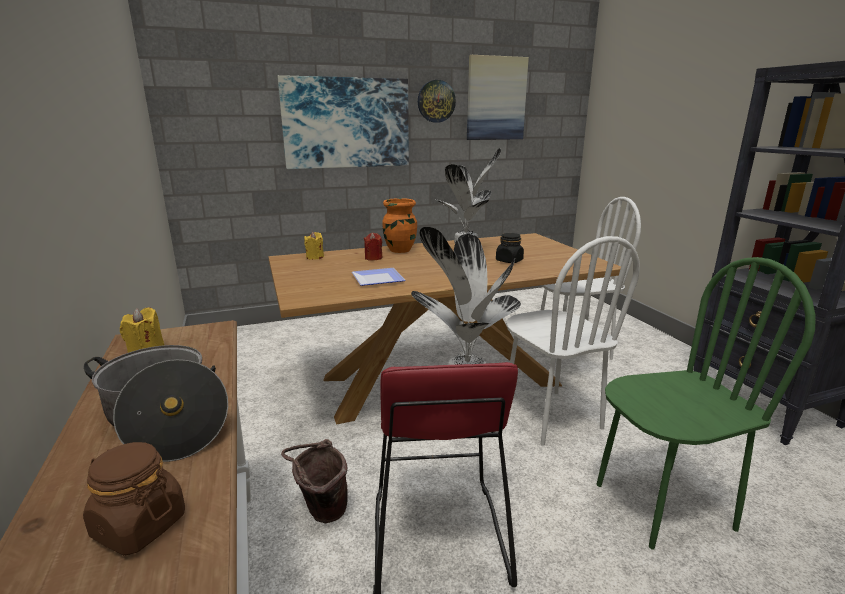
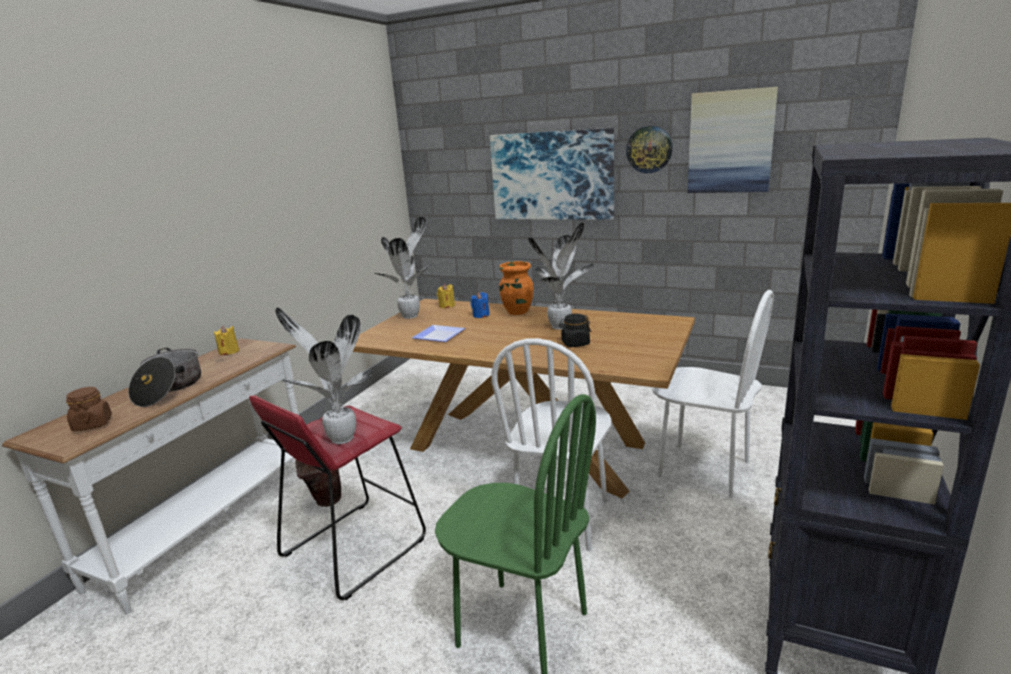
camera: 45 degrees right, 0 degrees up
(298, 271) = (412, 316): none -> potted plant
(373, 258) = (481, 315): red candle -> blue candle

